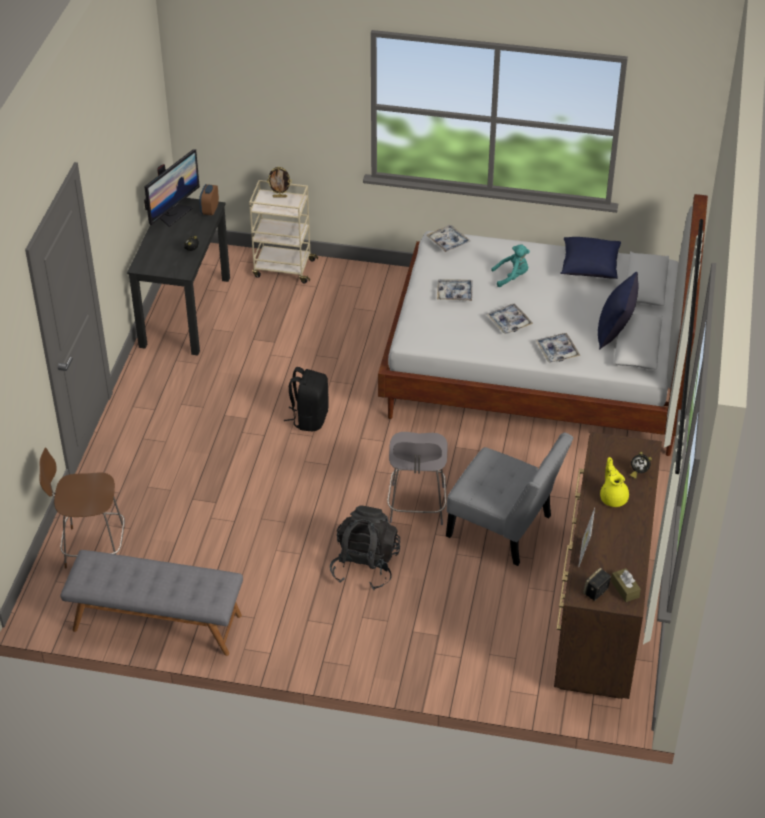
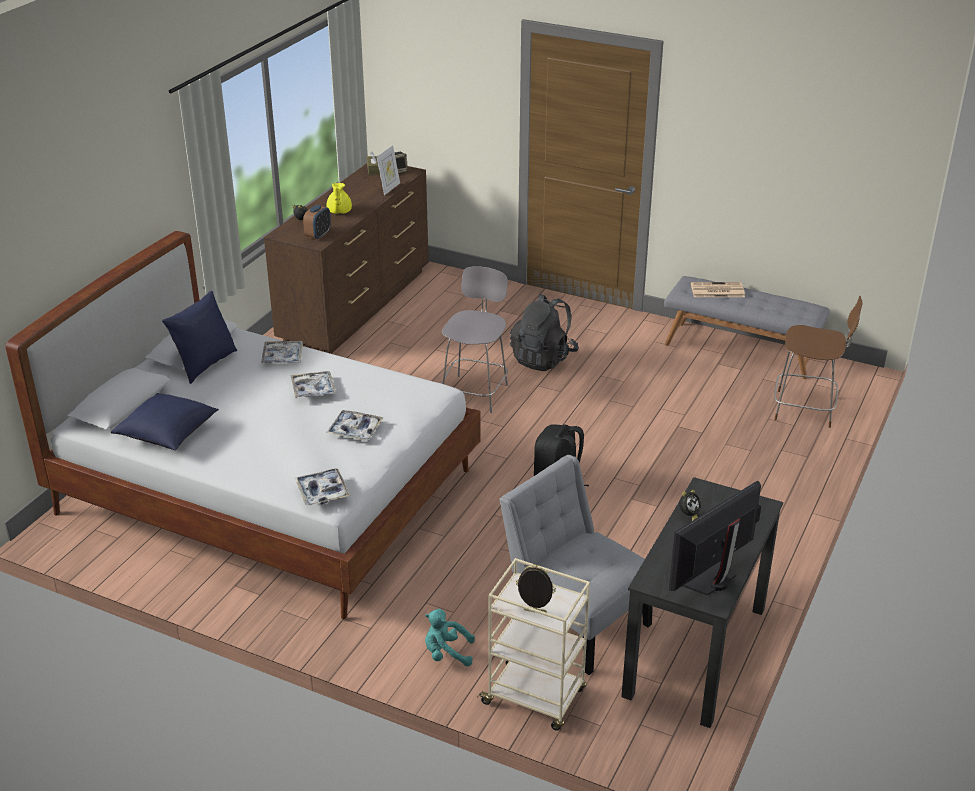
camera: 165 degrees left, 10 degrees down
(185, 587) = (716, 290): none -> newspaper
(209, 210) = (654, 576): alarm clock -> alarm clock (318, 235)
(504, 529) = (402, 364): grey chair -> grey chair (575, 620)
(512, 277) = (272, 435): turquoise plush toy -> turquoise plush toy (446, 653)

